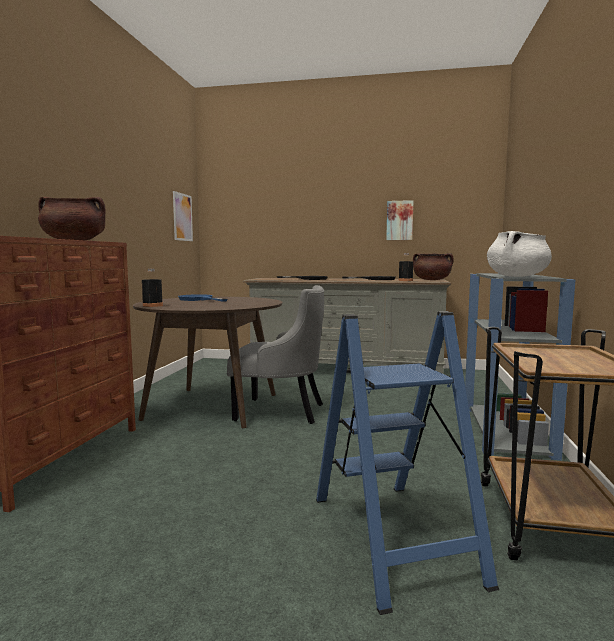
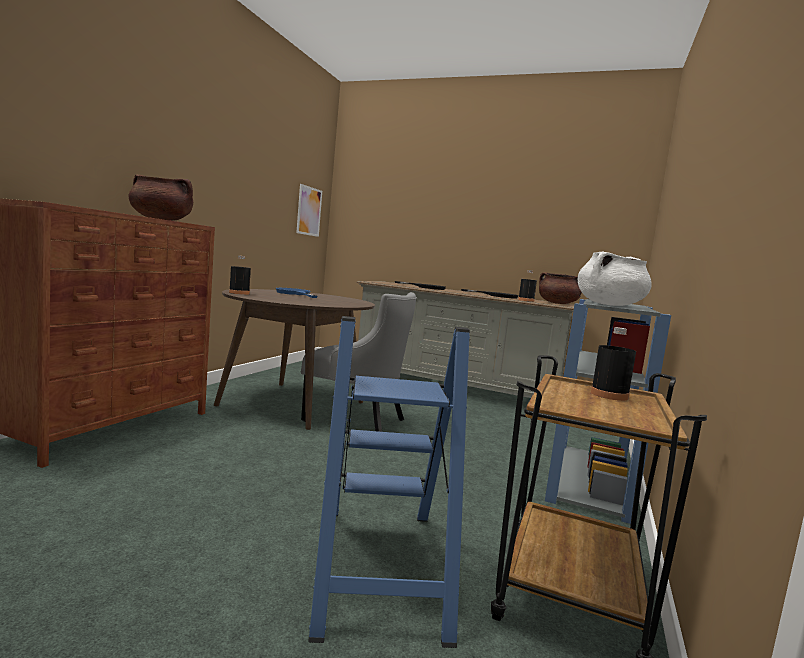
camera: 10 degrees right, 0 degrees up
(399, 220) = (534, 235): picture -> none
(559, 353) = (609, 395): none -> black bottle

